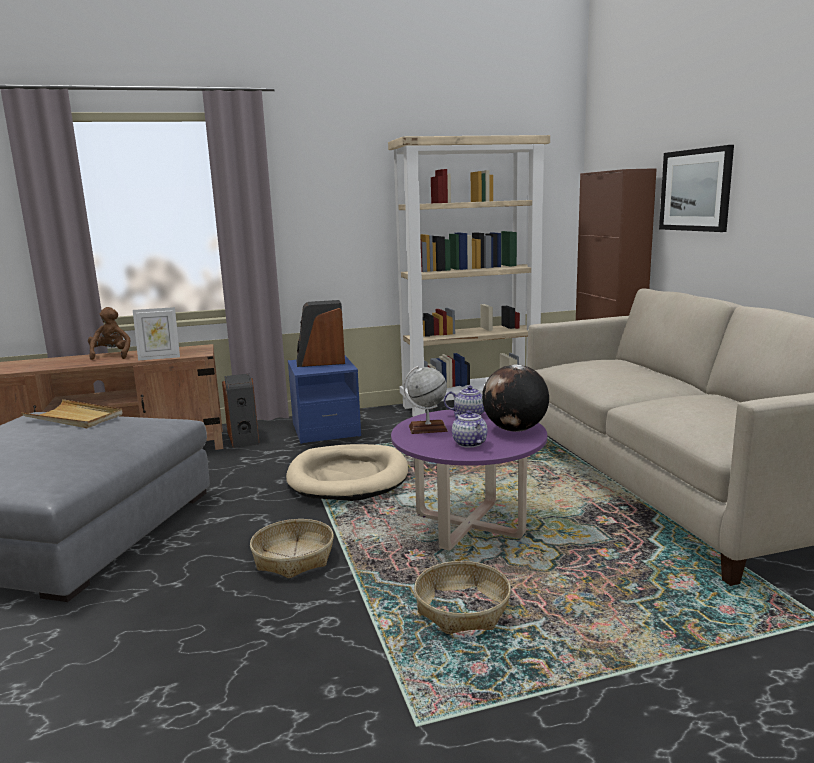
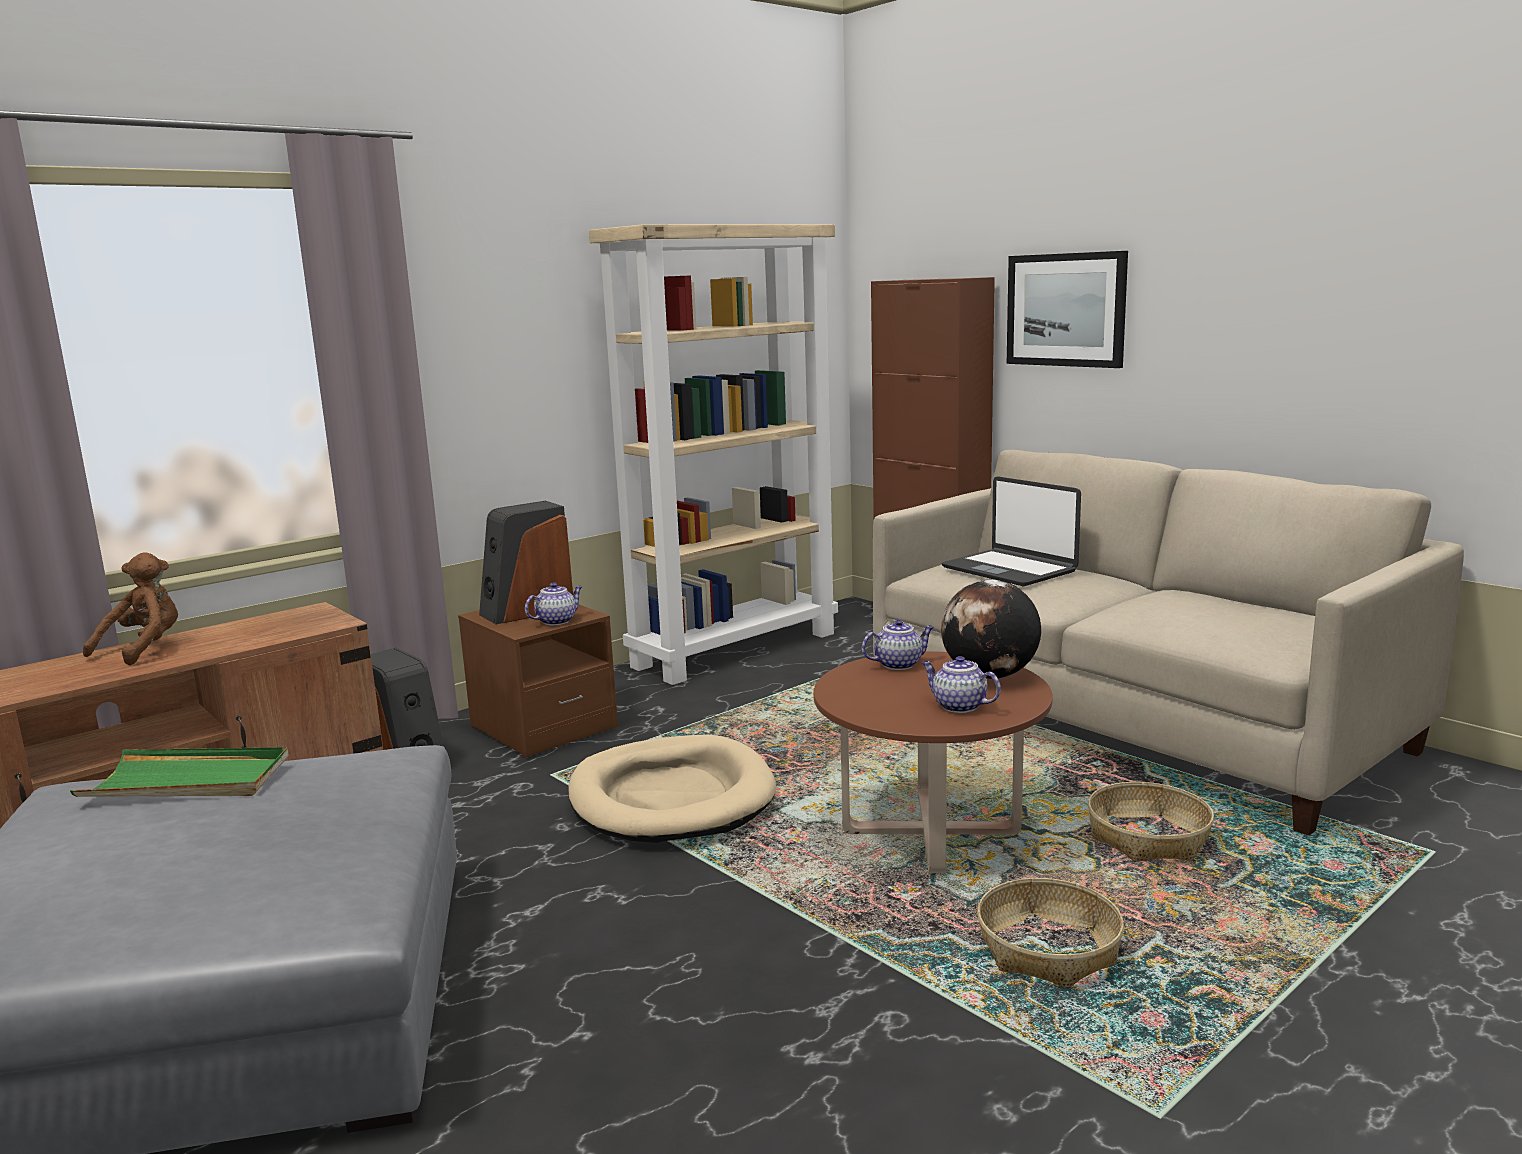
camera: 25 degrees left, 0 degrees up
(74, 417) = (187, 781): beige tray -> green tray
(111, 355) = (144, 649): brown plush toy -> brown plush toy turned 60 degrees clockwise
(159, 358) = (263, 640): picture frame -> none
(293, 558) = (729, 942): basket -> basket (1147, 837)
(325, 430) = (543, 727): blue nightstand -> brown nightstand
(327, 368) = (556, 621): none -> teapot
(427, 428) = (869, 694): globe -> none
(469, 525) = (930, 831): purple coffee table -> brown coffee table
(610, 368) = (1010, 570): none -> laptop

